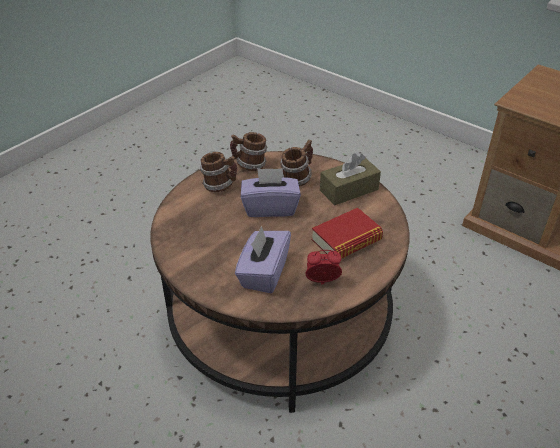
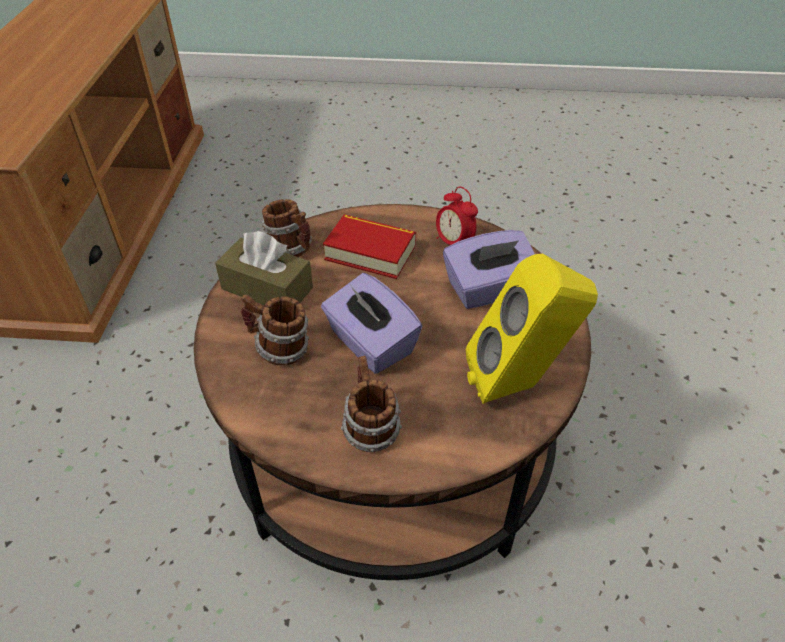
camera: 125 degrees left, 5 degrees up
(188, 244) = (519, 384): none -> yellow speaker
(249, 166) = (286, 424): mug -> mug (292, 251)

